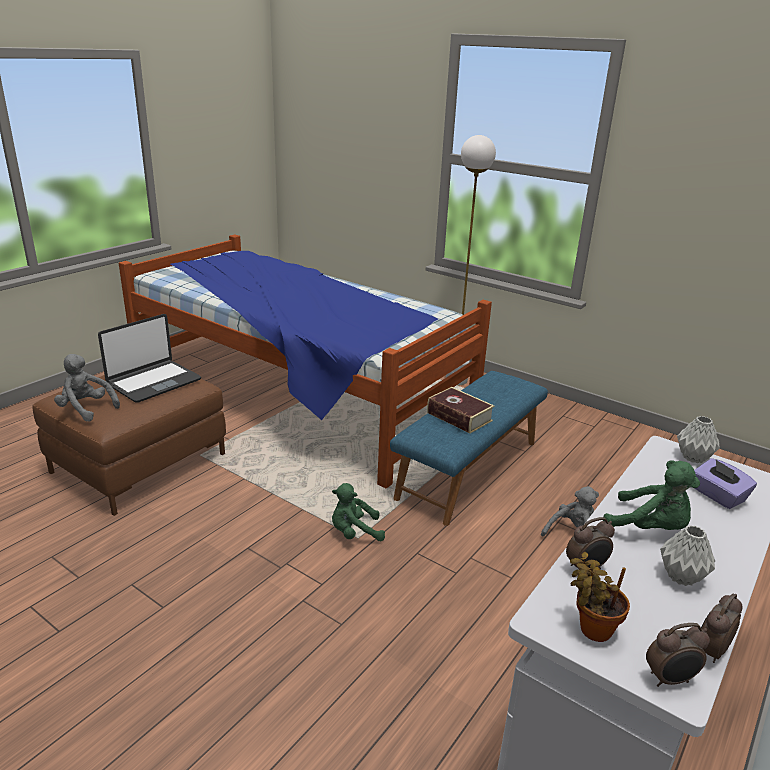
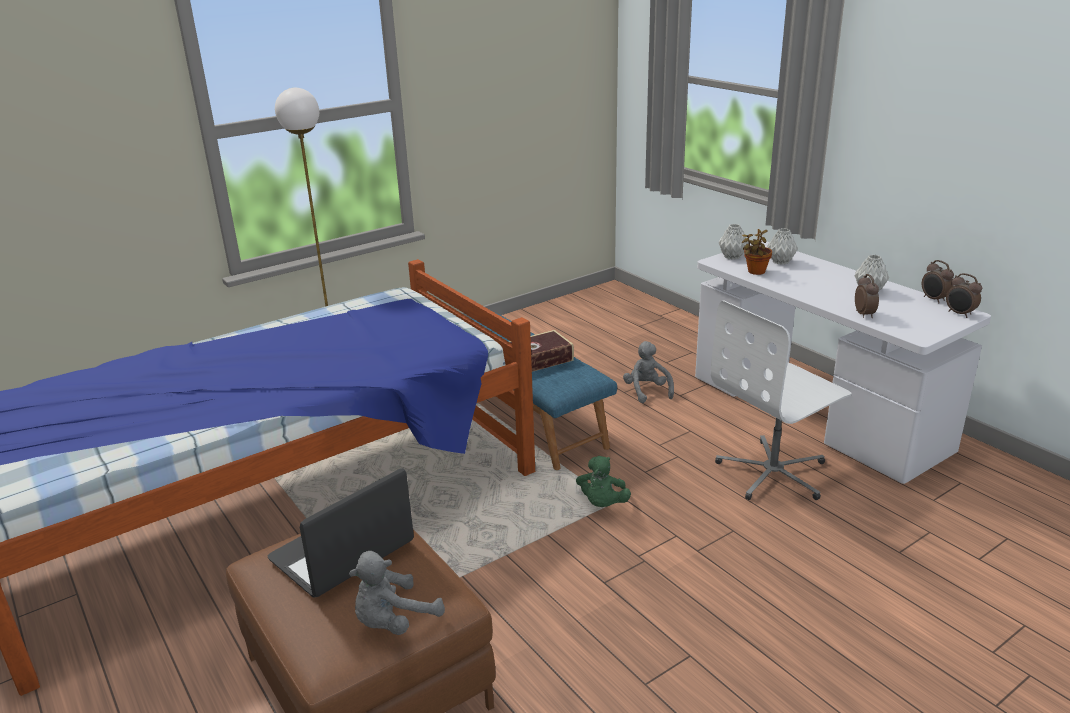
camera: 70 degrees left, 0 degrees up
(153, 382) = (343, 552): laptop -> laptop turned 105 degrees counterclockwise
(461, 653) = (773, 473): none -> white office chair
(591, 628) = (922, 324): potted plant -> potted plant (755, 272)
(649, 528) = (818, 288): green plush toy -> none
(670, 679) = (959, 314): alarm clock -> alarm clock turned 135 degrees clockwise
(718, 496) = (781, 262): purple tissue box -> grey vase

